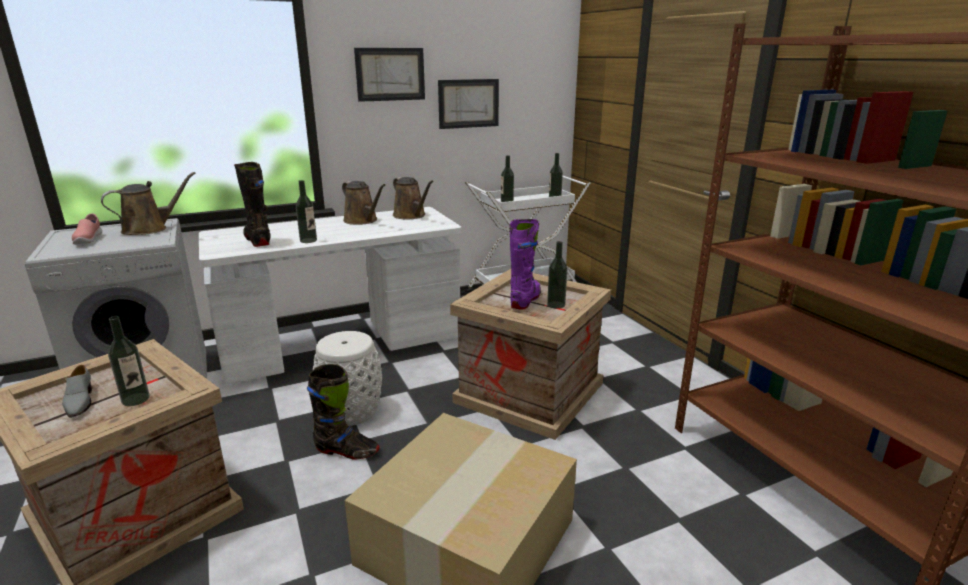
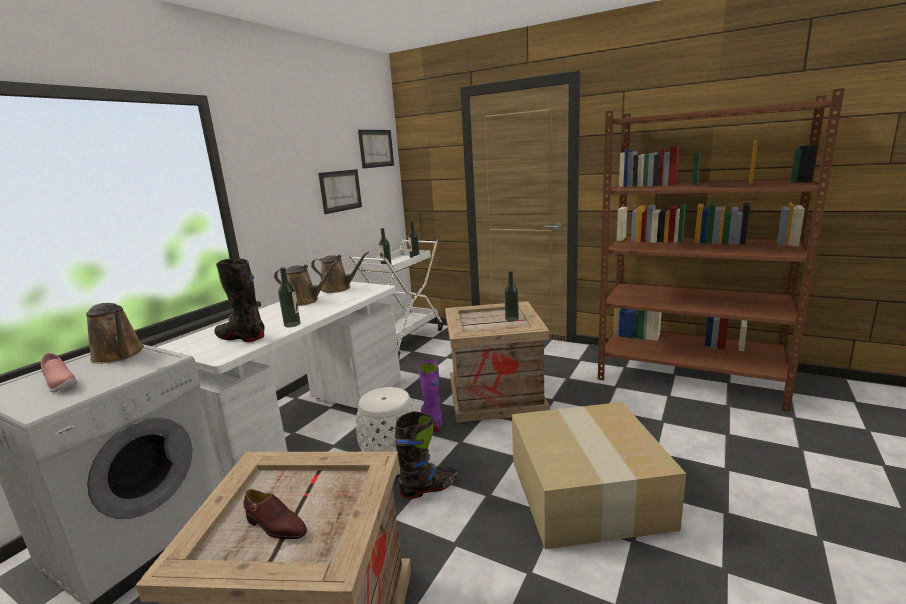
camera: 35 degrees left, 5 degrees down
(79, 402) = (275, 526): grey shoe -> brown shoe
(135, 399) = (331, 496): bottle -> none
(149, 229) = (119, 355): brown watering can -> brown watering can turned 120 degrees clockwise
(390, 74) = (284, 170): picture -> picture (376, 148)
(525, 300) = (489, 322): purple boot -> purple boot (432, 421)

